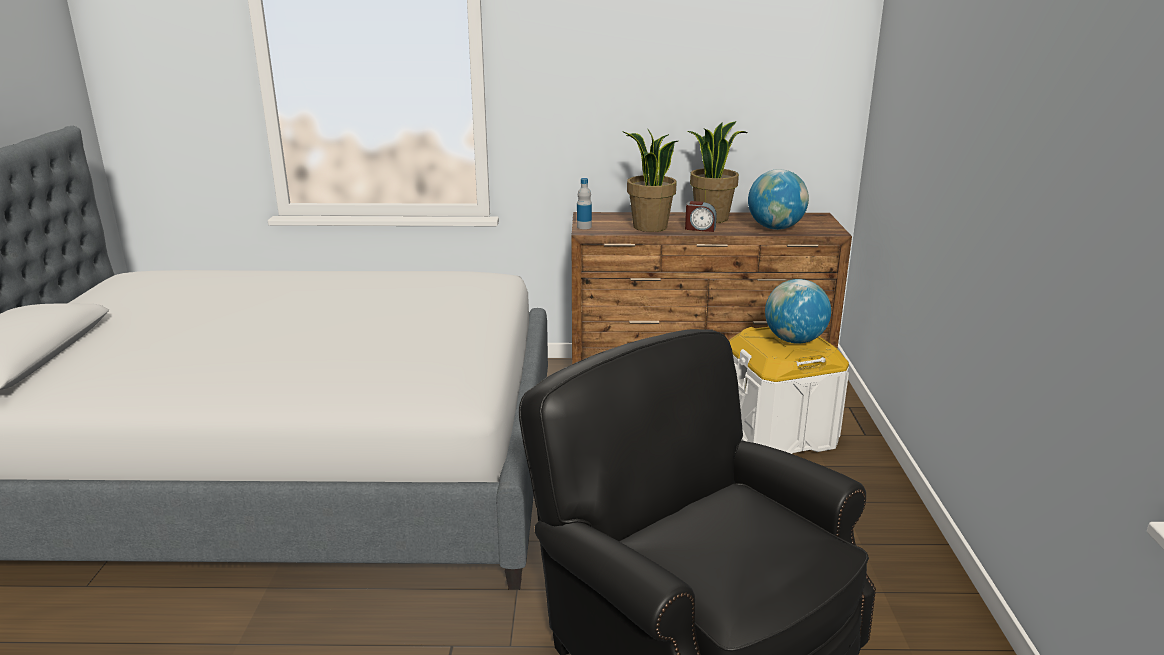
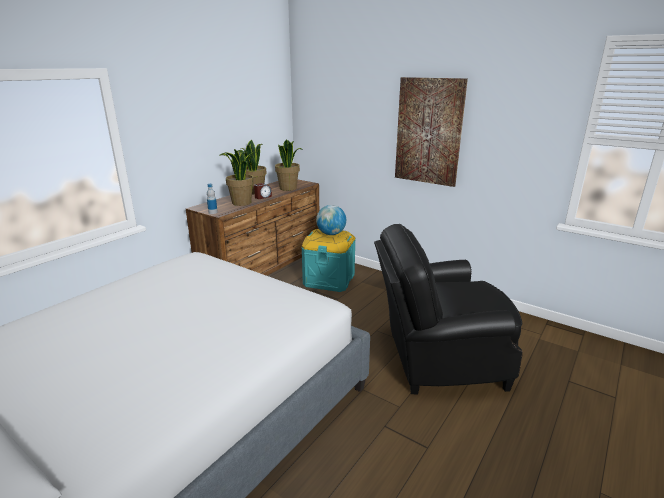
camera: 55 degrees left, 0 degrees up
(775, 228) = (288, 188): globe -> potted plant
(777, 433) = (329, 280): white storage box -> turquoise storage box
(1008, 162) = (428, 131): none -> picture

